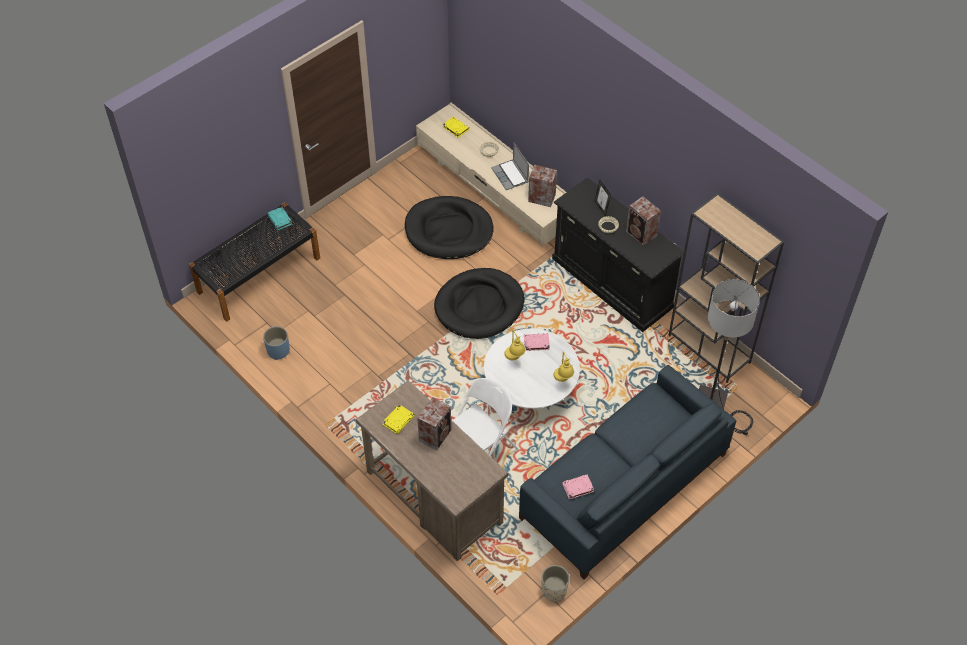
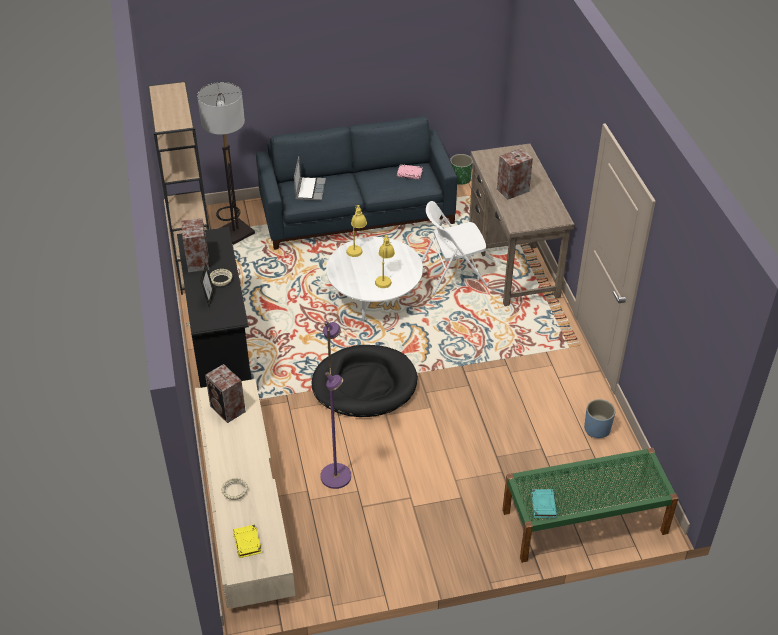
camera: 150 degrees left, 10 degrees down
(258, 274) = (584, 522): black bench -> green bench
(398, 420) = (537, 210): yellow book -> none
(449, 231) = (336, 476): black dog bed -> purple floor lamp
(510, 176) = (237, 449): laptop -> laptop (309, 189)
(536, 343) = (355, 281): pink book -> none
(554, 590) = (460, 179): beige planter -> green planter

